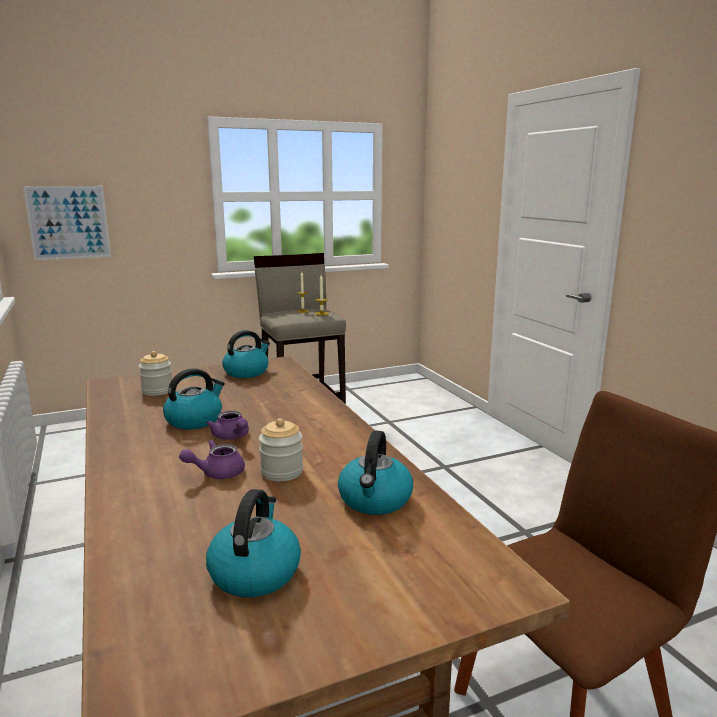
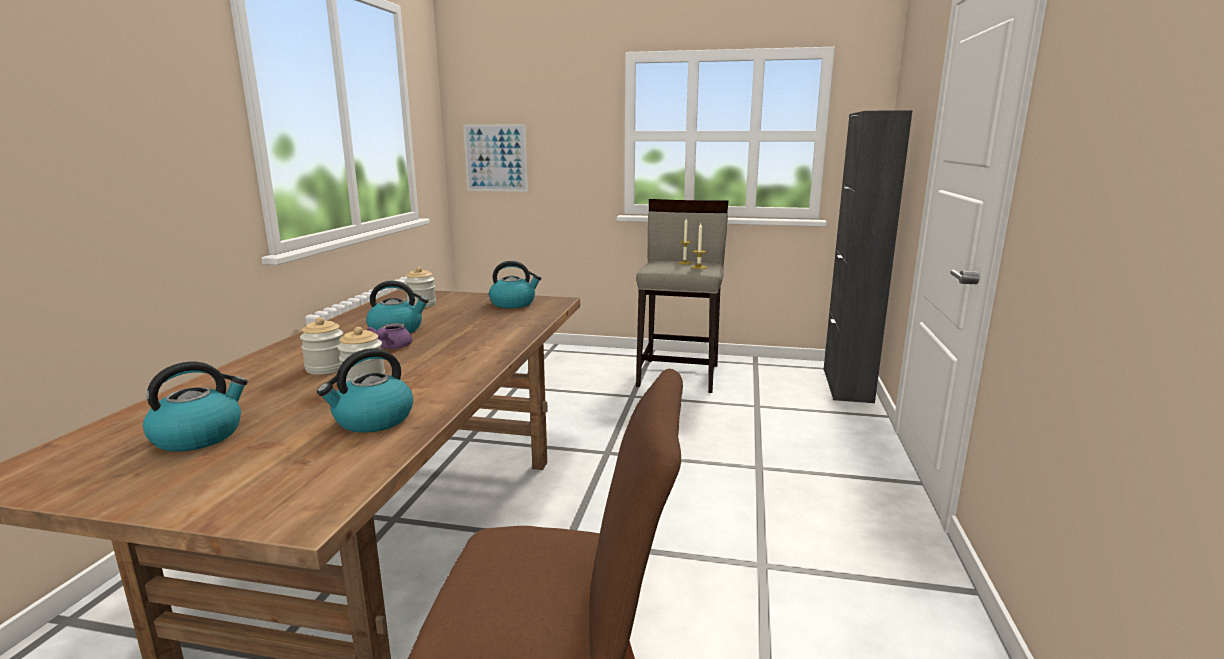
camera: 35 degrees right, 0 degrees up
(216, 473) = (326, 368): purple teapot -> jar
(427, 391) = (847, 385): none -> black cabinet

